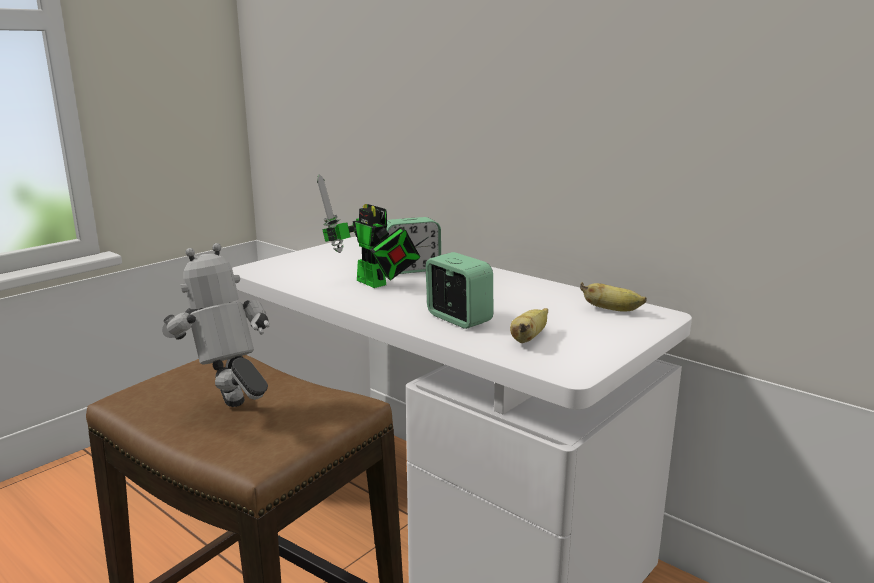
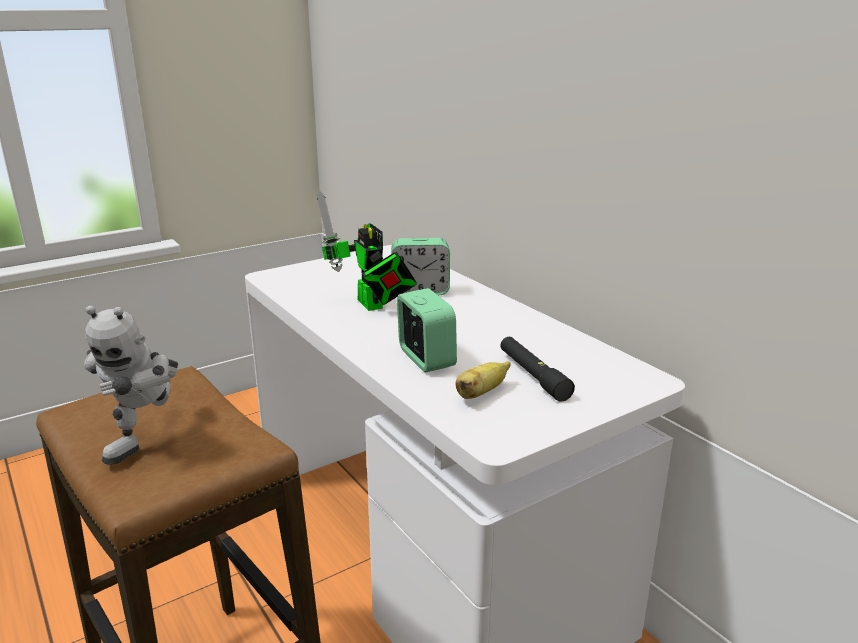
camera: 15 degrees right, 5 degrees up
(232, 413) = (149, 441): toy robot -> toy robot turned 150 degrees counterclockwise
(562, 321) = (533, 375): none -> black flashlight
(612, 310) = (598, 367): banana -> none

